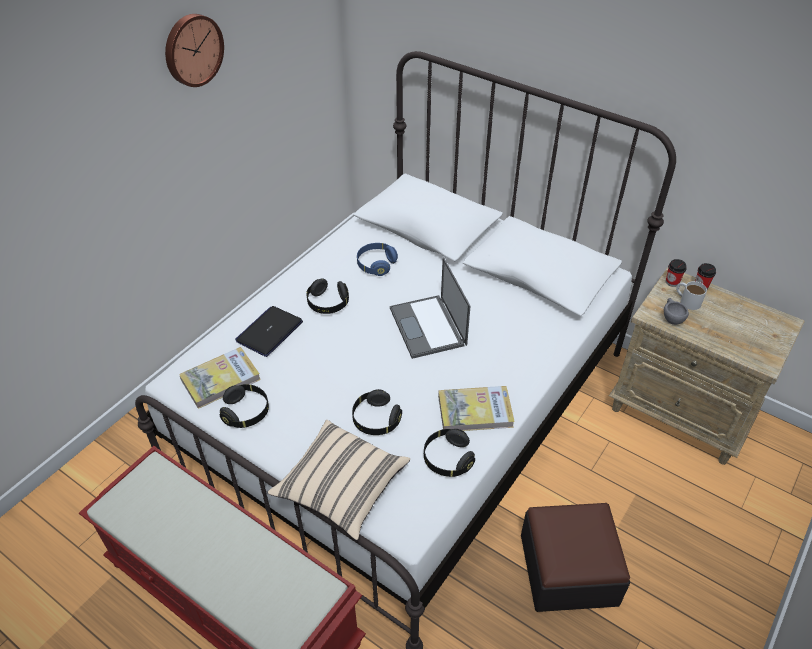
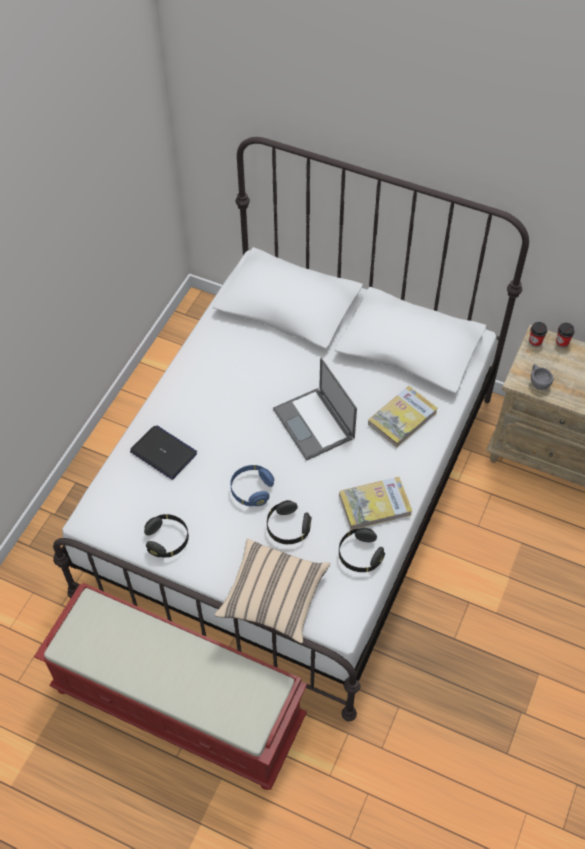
camera: 10 degrees left, 10 degrees up
(192, 49) = (49, 195): wall clock -> none
(220, 379) = (133, 511): book -> book (402, 418)
(269, 331) = (164, 453): laptop -> laptop turned 105 degrees clockwise
(328, 303) = (212, 413): black headphones -> none
(376, 265) = (248, 361): blue headphones -> blue headphones (251, 490)
(568, 569) = (470, 623): ottoman -> none
(687, 300) = (550, 360): white mug -> none

